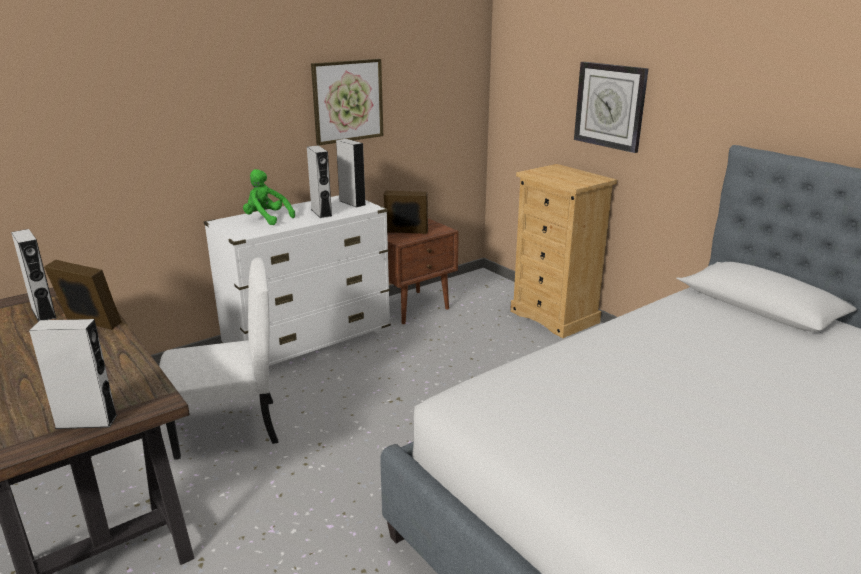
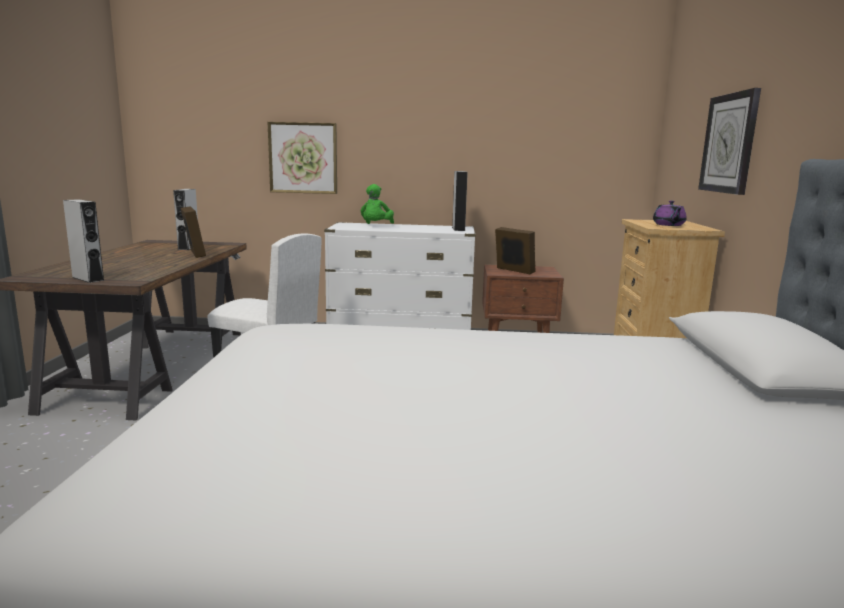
camera: 40 degrees right, 10 degrees down
(266, 219) = (376, 226): green plush toy -> green plush toy turned 150 degrees counterclockwise
(321, 212) = (421, 229): grey speaker -> none
(347, 101) = (483, 142): picture -> picture (303, 158)
(569, 177) = (668, 225): none -> purple teapot

